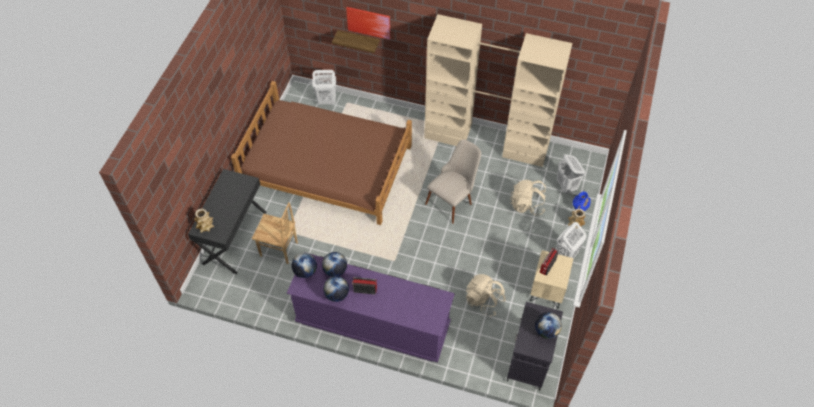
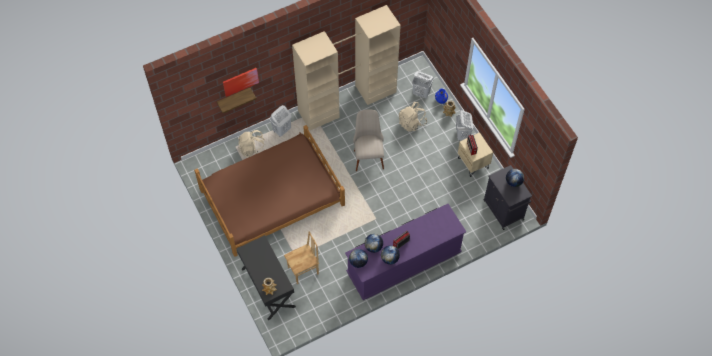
camera: 45 degrees left, 5 degrees up
(326, 101) = (221, 156): white laundry basket -> white laundry basket (281, 130)
(484, 300) = (447, 198): beige backpack -> beige backpack (252, 149)

